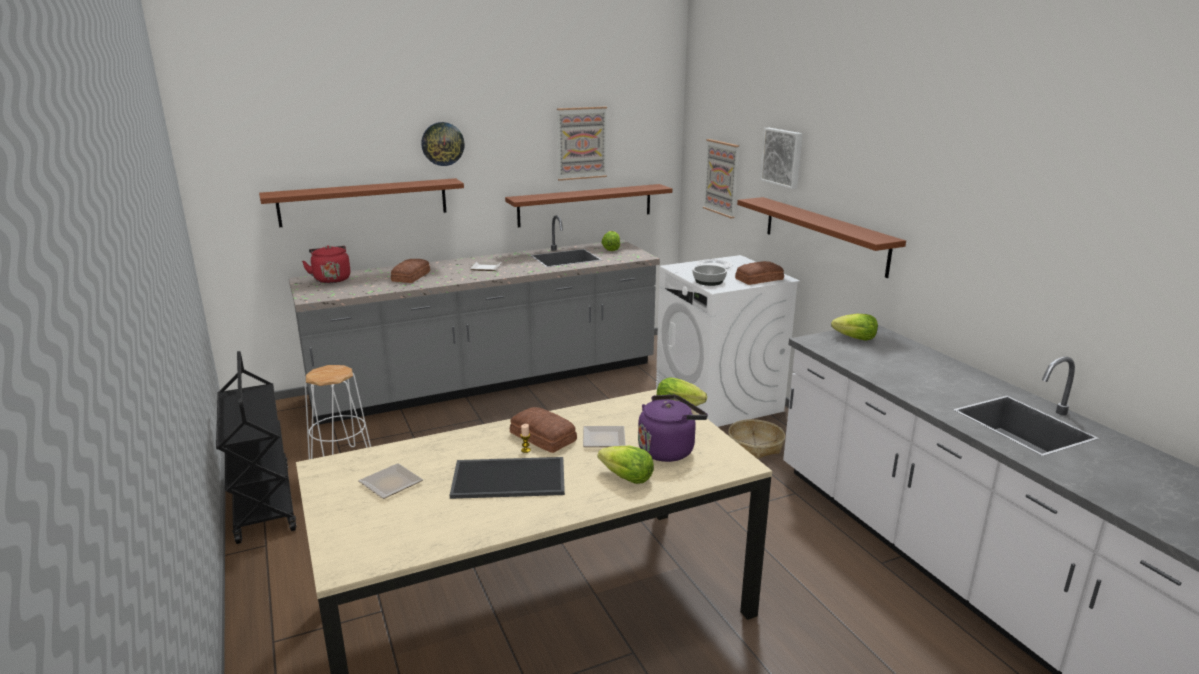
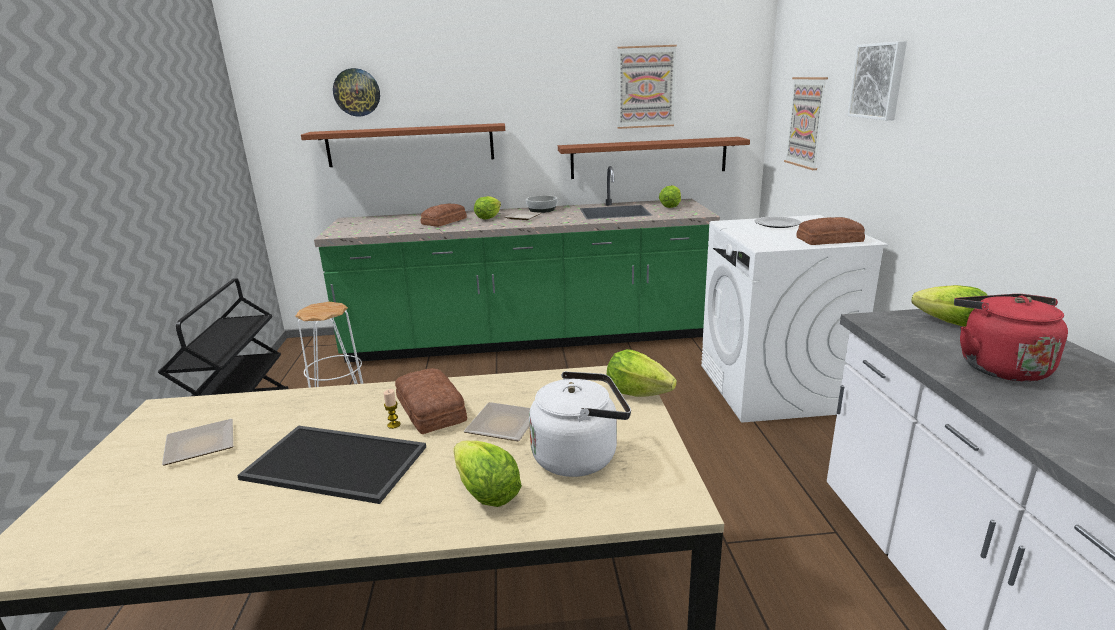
camera: 20 degrees right, 0 degrees up
(331, 279) = (372, 220): red kettle -> red kettle (998, 366)
(442, 144) = (490, 85): wall clock -> wall clock (357, 92)
(451, 270) = (488, 218): none -> lettuce
(488, 382) = (527, 339): grey counter -> green counter
(668, 450) = (580, 456): purple kettle -> white kettle
(708, 281) = (758, 239): bowl -> bowl (541, 210)
(755, 446) = (800, 453): basket -> none
(824, 235) = (926, 179): brown shelf -> none

